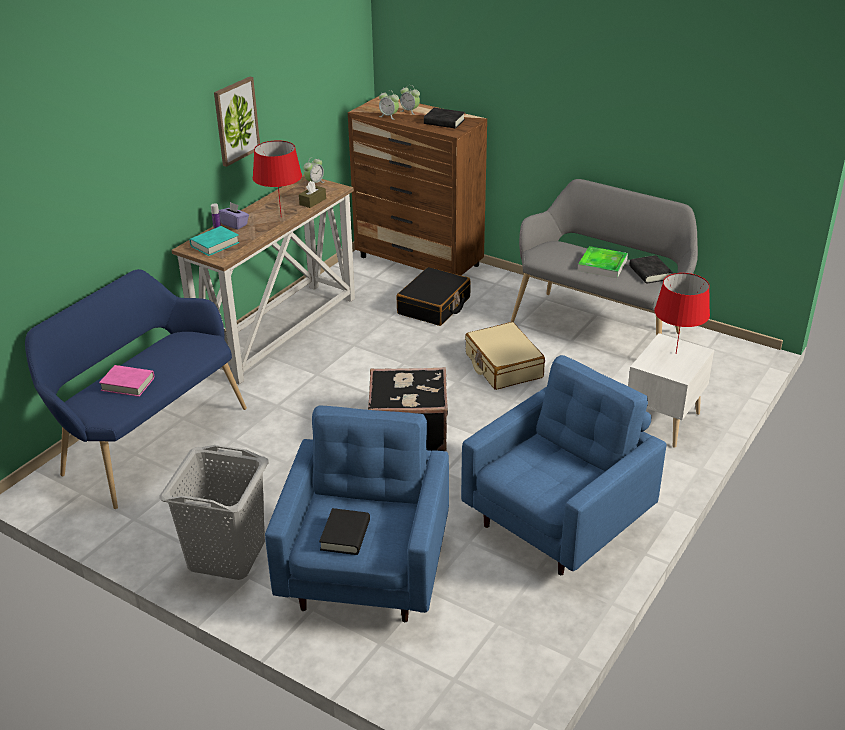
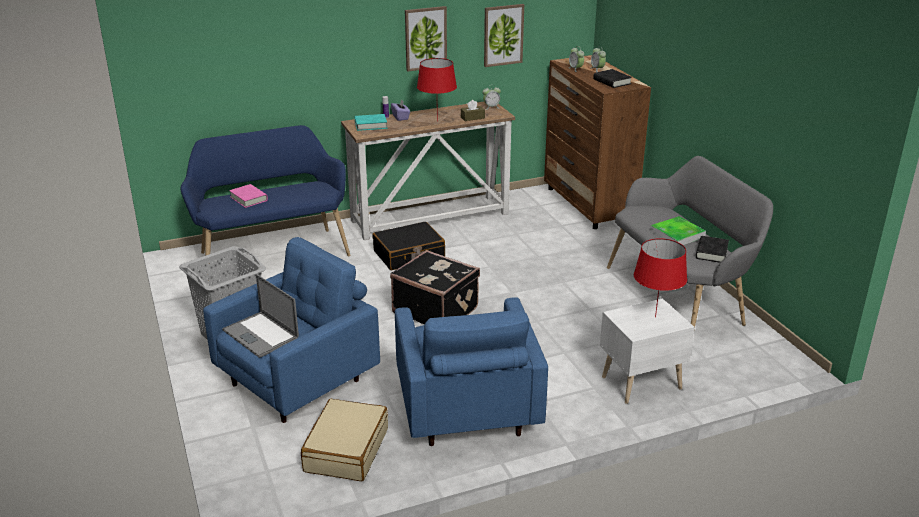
camera: 35 degrees right, 5 degrees down
(302, 95) = (503, 35): none -> picture
(345, 535) = (260, 334): black book -> laptop
(434, 306) = (561, 238): black suitcase -> black suitcase (409, 255)
(503, 366) = (561, 295): beige suitcase -> beige suitcase (346, 450)
(559, 521) = (466, 412): blue armchair -> blue armchair turned 90 degrees clockwise

